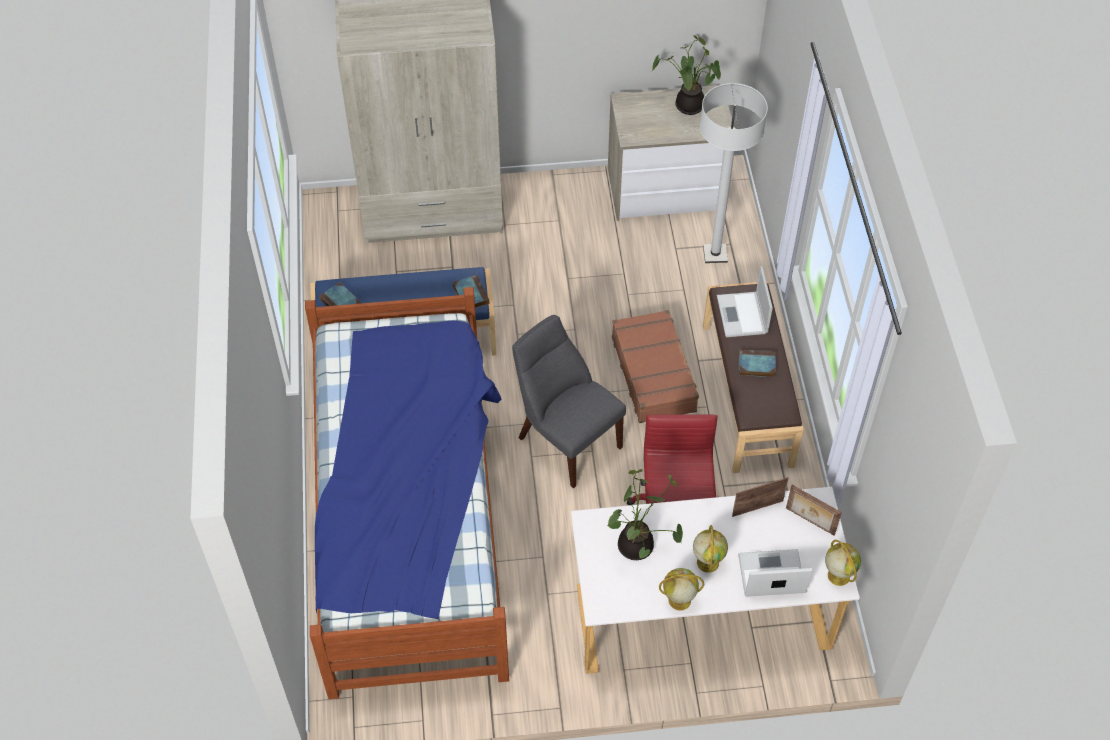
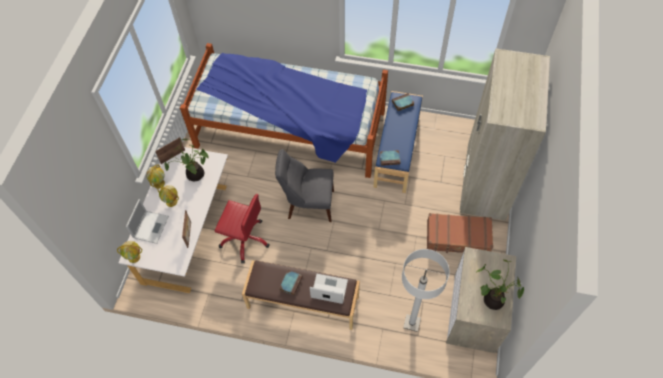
camera: 110 degrees right, 5 degrees up
(566, 440) = (308, 204): grey chair -> grey chair turned 150 degrees counterclockwise
(654, 373) = (334, 259): brown suitcase -> brown suitcase (458, 238)
(809, 522) = (169, 255): picture frame -> picture frame (172, 156)

